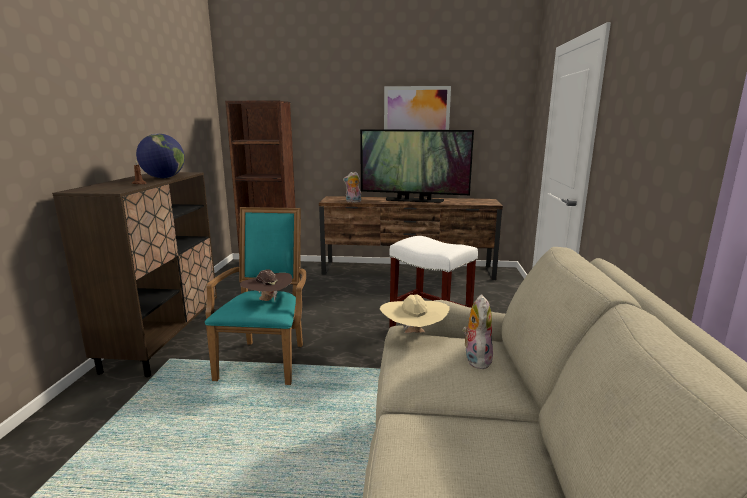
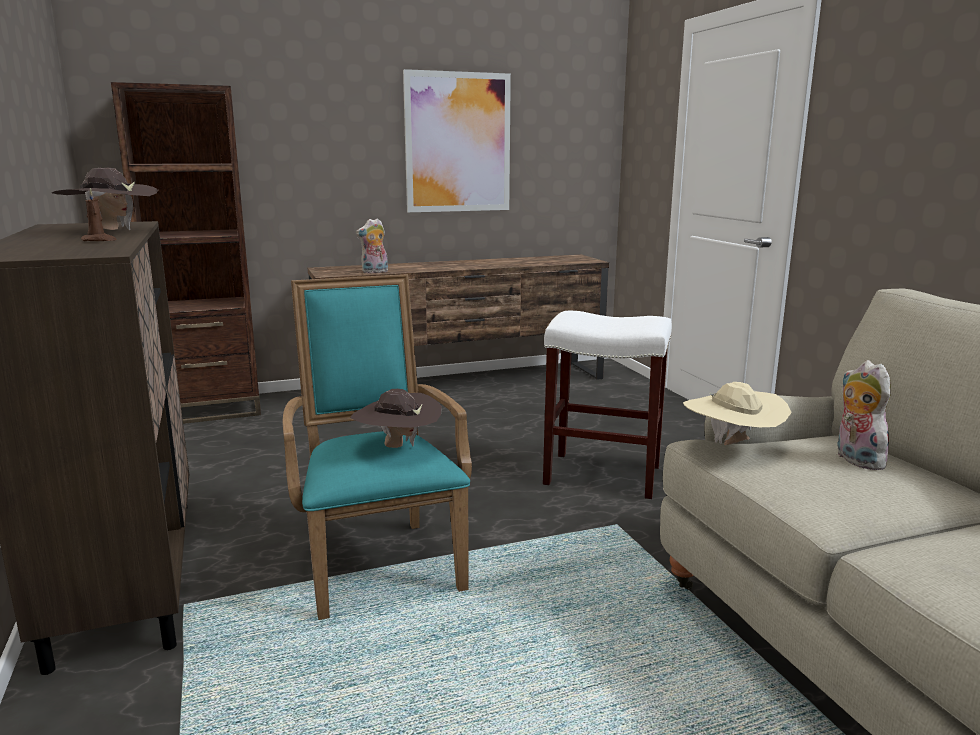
camera: 25 degrees left, 0 degrees up
(163, 178) = (112, 231): globe -> brown hat
(414, 200) = (470, 264): television -> none

